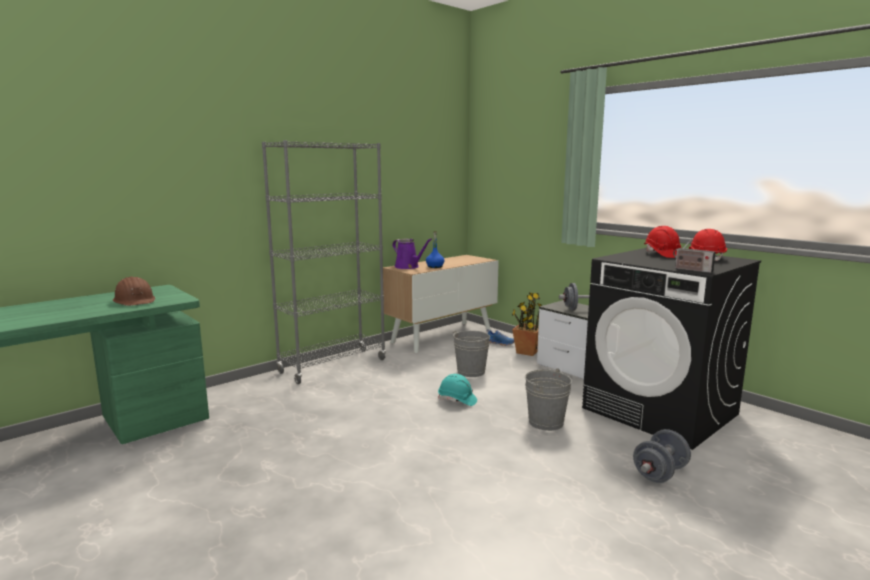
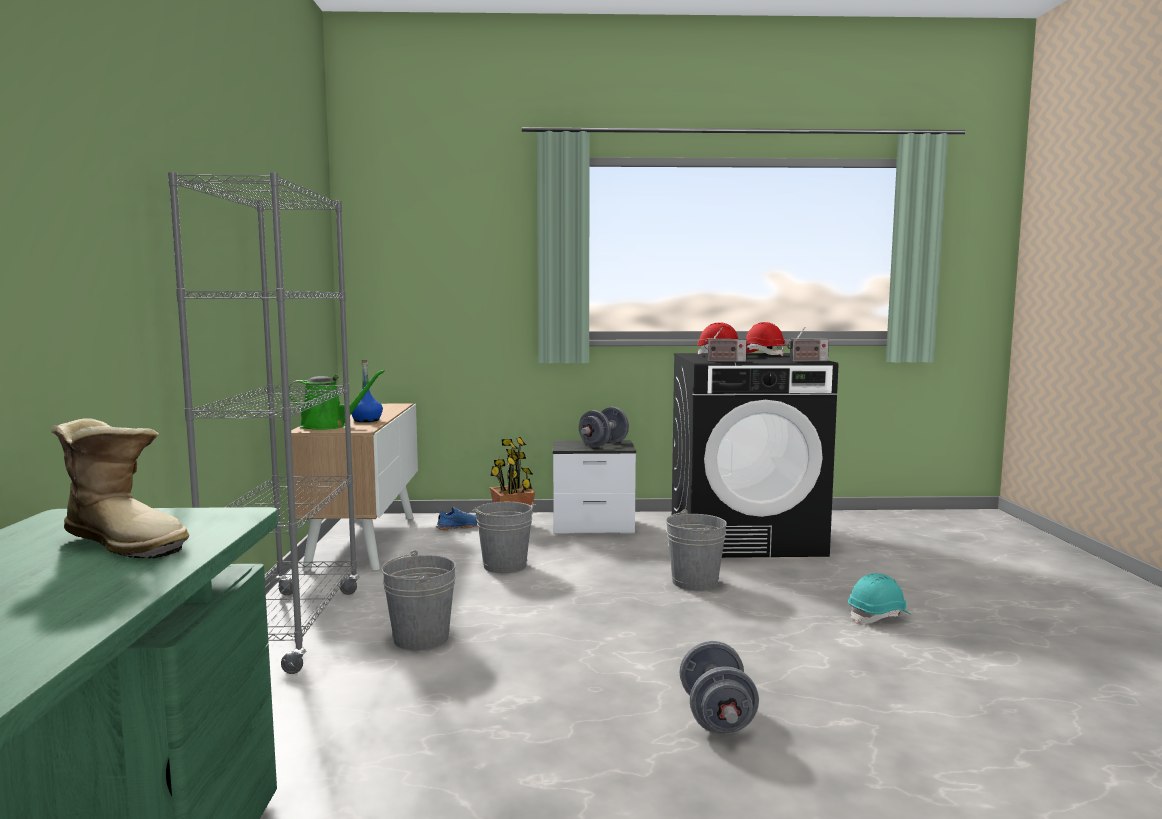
camera: 50 degrees left, 5 degrees down
(135, 300) = (127, 542): brown hard hat -> boot
(361, 390) = (421, 638): none -> grey bucket
(408, 267) = (328, 426): purple watering can -> green watering can
(457, 400) = (567, 598): turquoise hard hat -> turquoise hard hat (879, 616)
(621, 260) = (724, 361): none -> radio
(660, 473) = (854, 582): grey dumbbell -> grey dumbbell (717, 716)

